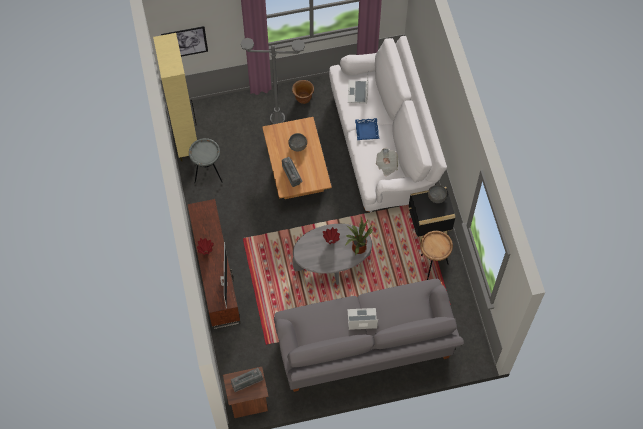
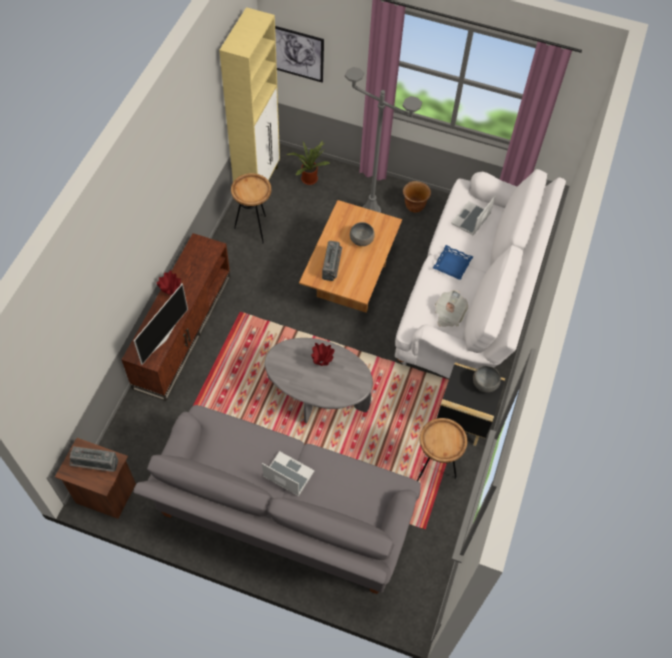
camera: 30 degrees right, 5 degrees down
(208, 175) = (254, 228): grey side table -> brown side table
(358, 246) = (349, 387): potted plant -> potted plant (309, 178)

